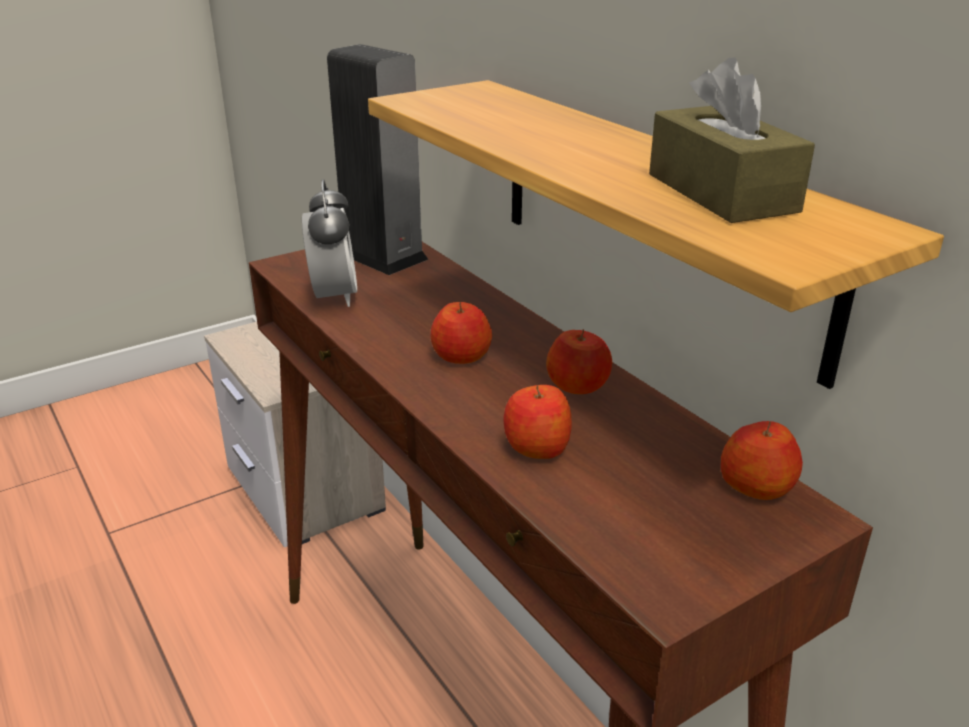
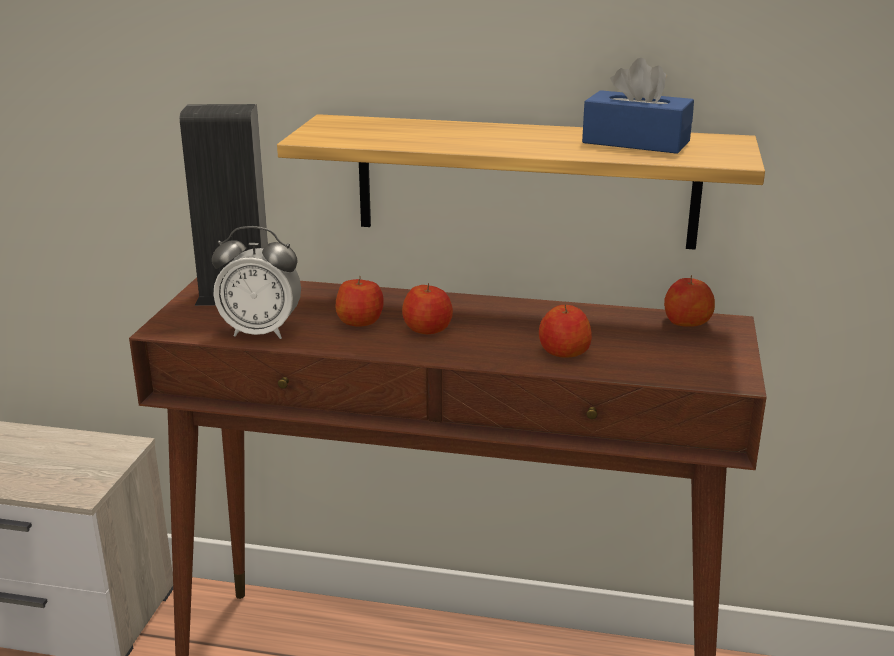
camera: 45 degrees left, 5 degrees down
(334, 296) = (261, 332): alarm clock -> alarm clock turned 150 degrees clockwise
(578, 385) = (524, 316): apple -> apple (360, 321)
(721, 192) = (636, 142): brown tissue box -> blue tissue box

